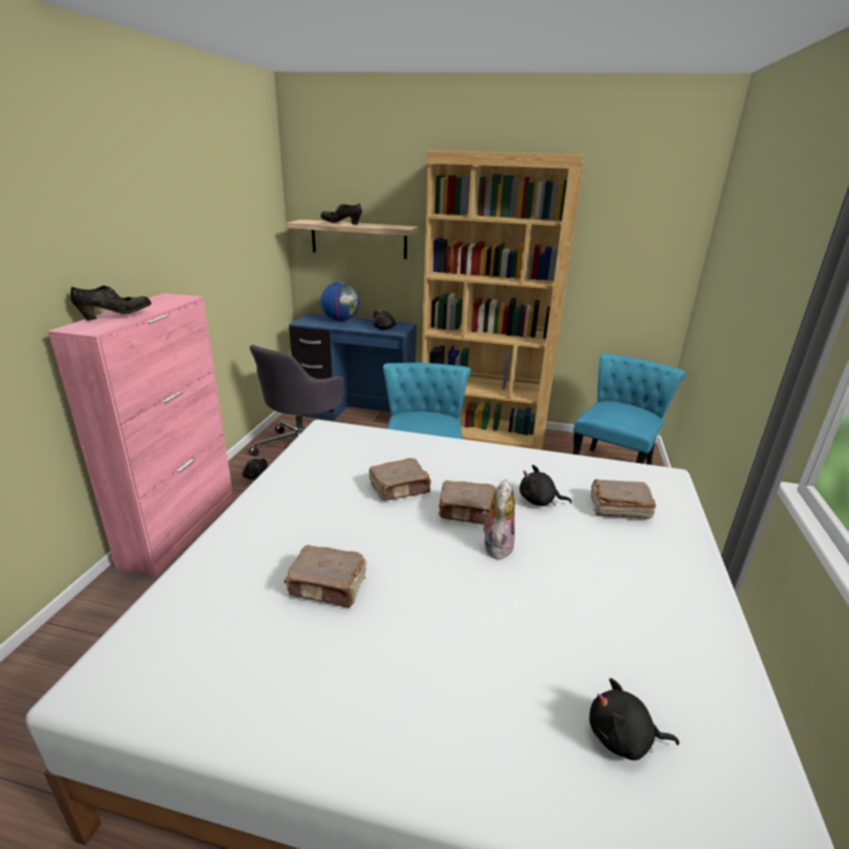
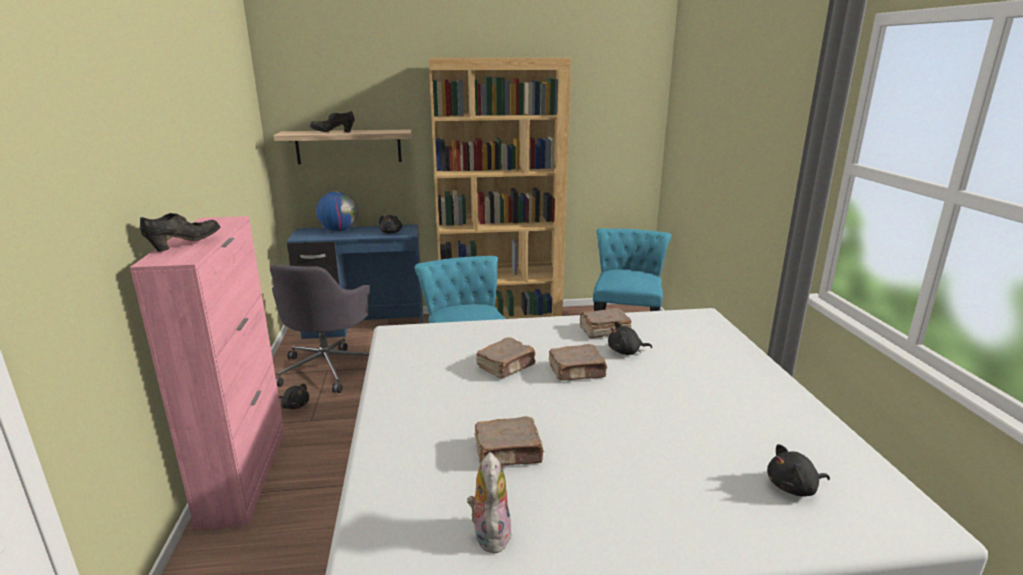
camera: 20 degrees left, 5 degrees down
(496, 545) = (618, 390): plush toy -> plush toy (489, 533)
(618, 508) = (686, 344): brown book -> brown book (603, 331)

